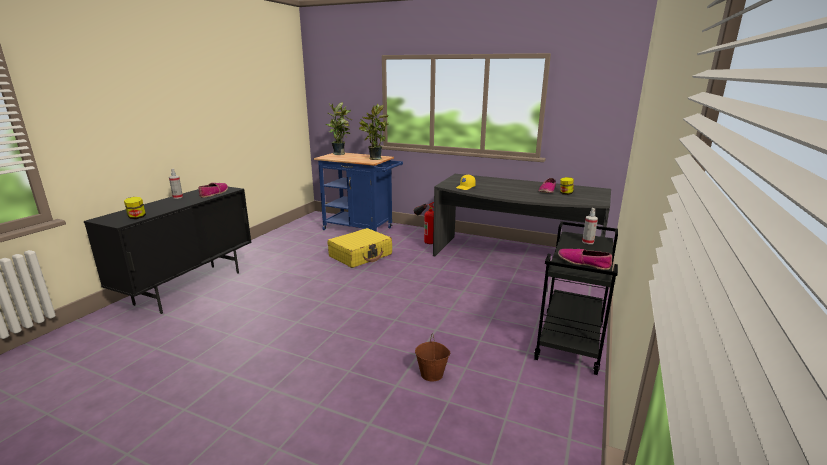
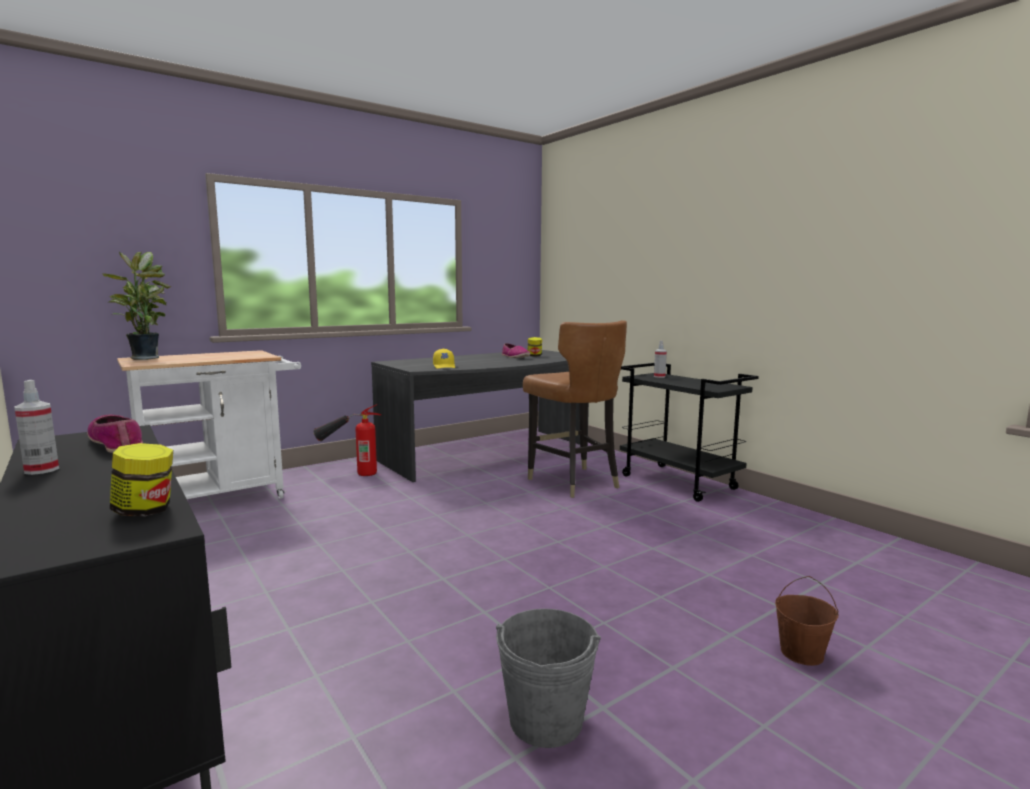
camera: 60 degrees left, 10 degrees down
(216, 361) = (545, 720): none -> grey bucket
(361, 229) = (223, 498): blue cart -> white cart
(361, 255) = (325, 519): yellow suitcase -> none
(374, 158) = (247, 354): potted plant -> none
(432, 374) = (697, 550): brown bucket -> brown bucket (801, 653)
(503, 300) = (573, 482): none -> brown chair
(583, 263) = (708, 384): shoe -> none

